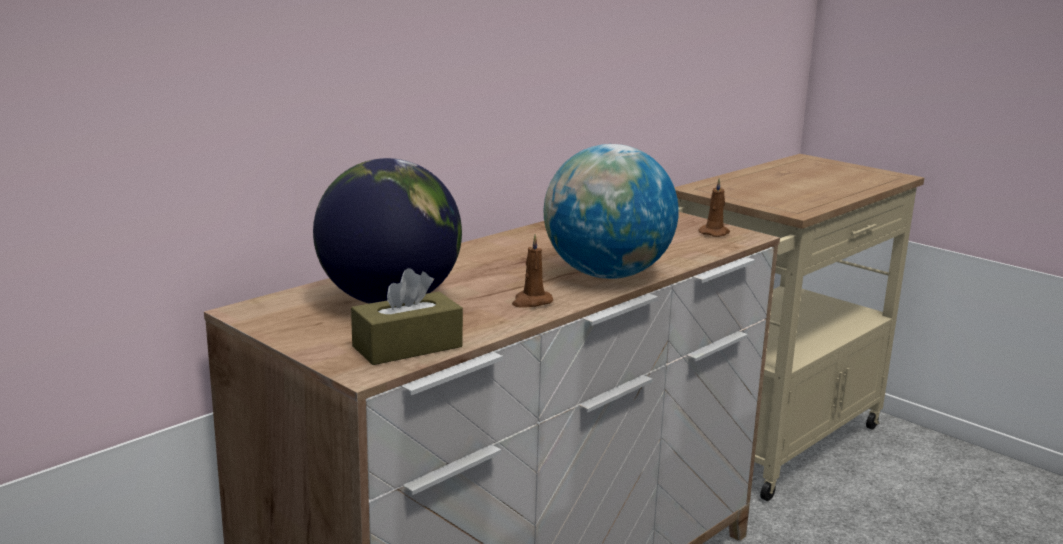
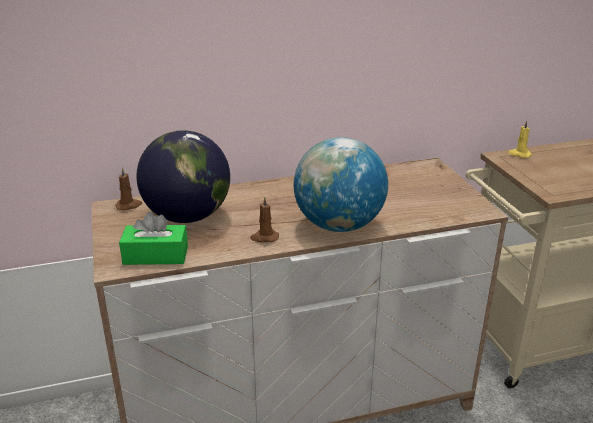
camera: 30 degrees right, 10 degrees up
(407, 347) = (156, 255): brown tissue box -> green tissue box
(712, 184) = (519, 154): none -> yellow candle
(715, 233) = (461, 202): brown candle -> brown candle (129, 205)

